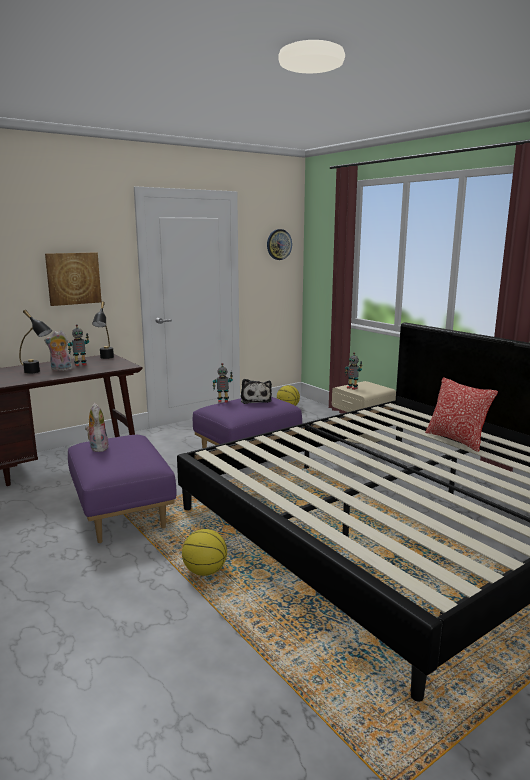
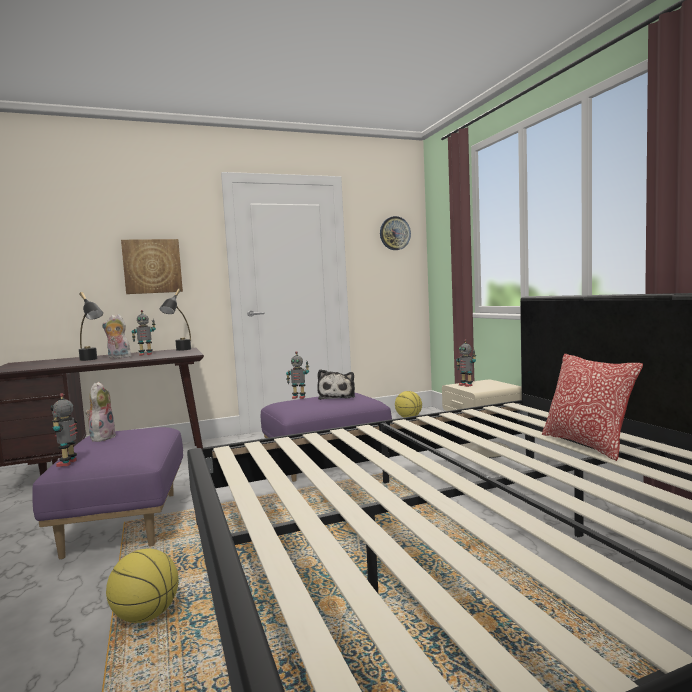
camera: 15 degrees right, 10 degrees down
(104, 472) = (68, 463): none -> toy robot

